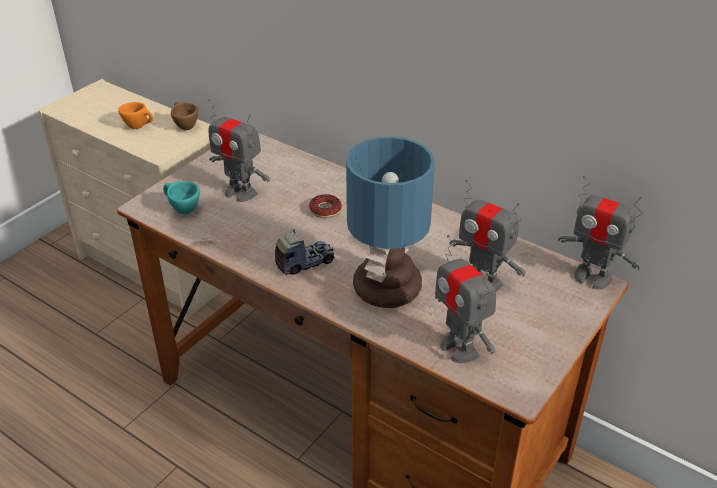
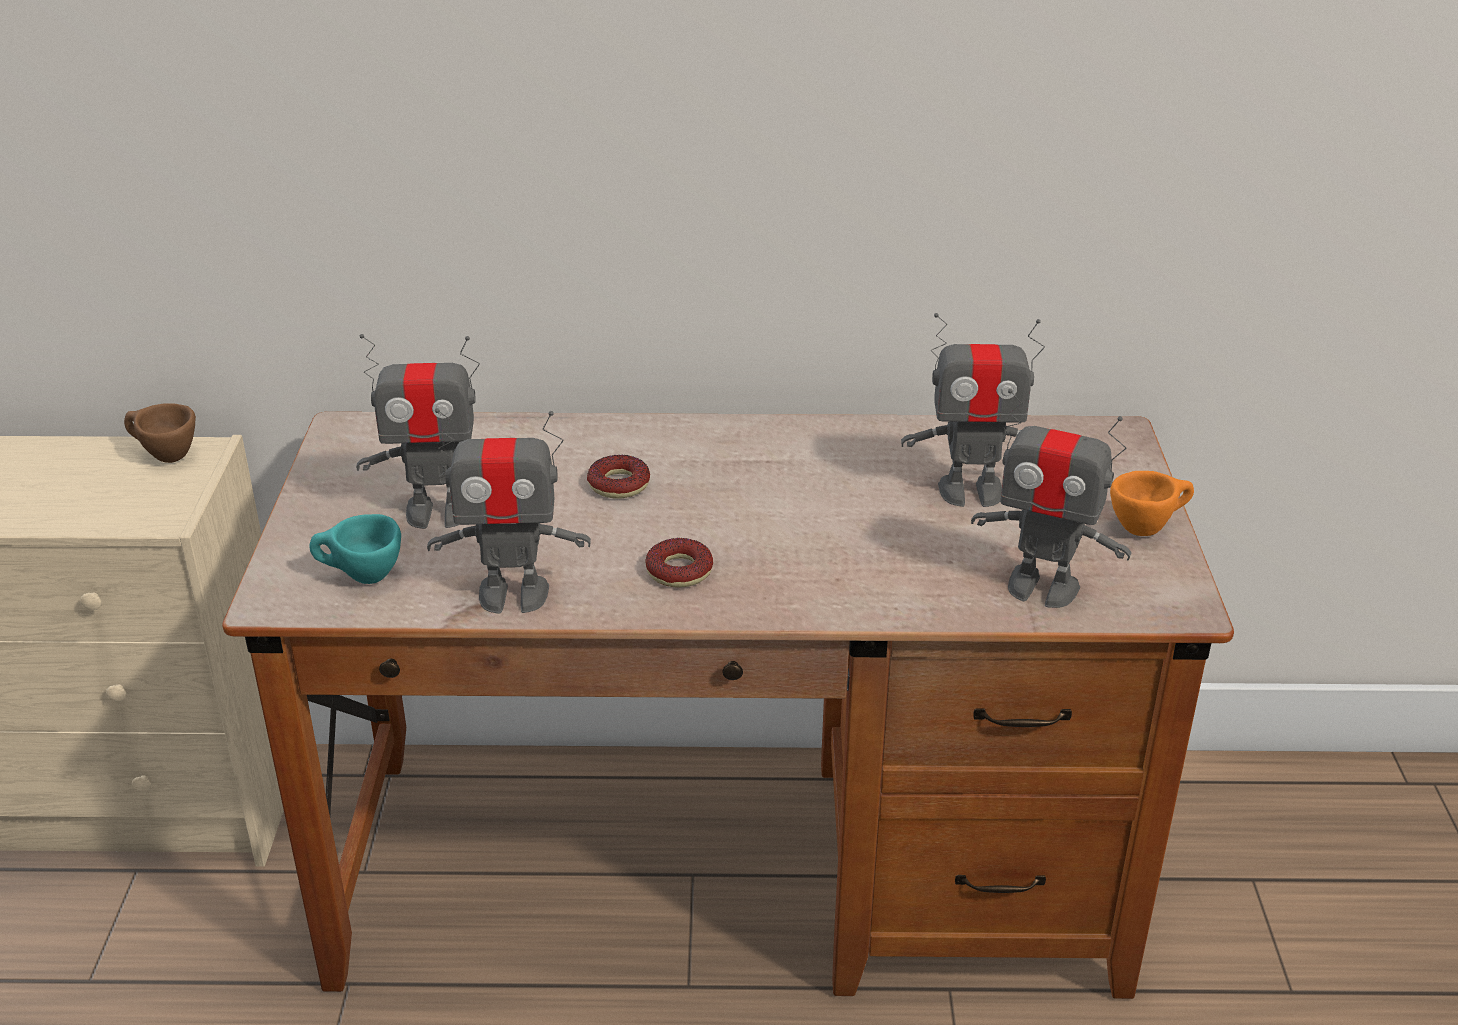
camera: 35 degrees left, 5 degrees down
(139, 127) = (66, 487): orange cup -> orange cup (1147, 527)
(304, 262) = (679, 571): toy truck -> donut
(387, 290) = (852, 557): table lamp -> none
(592, 277) = (1099, 428): toy robot -> toy robot (513, 595)

